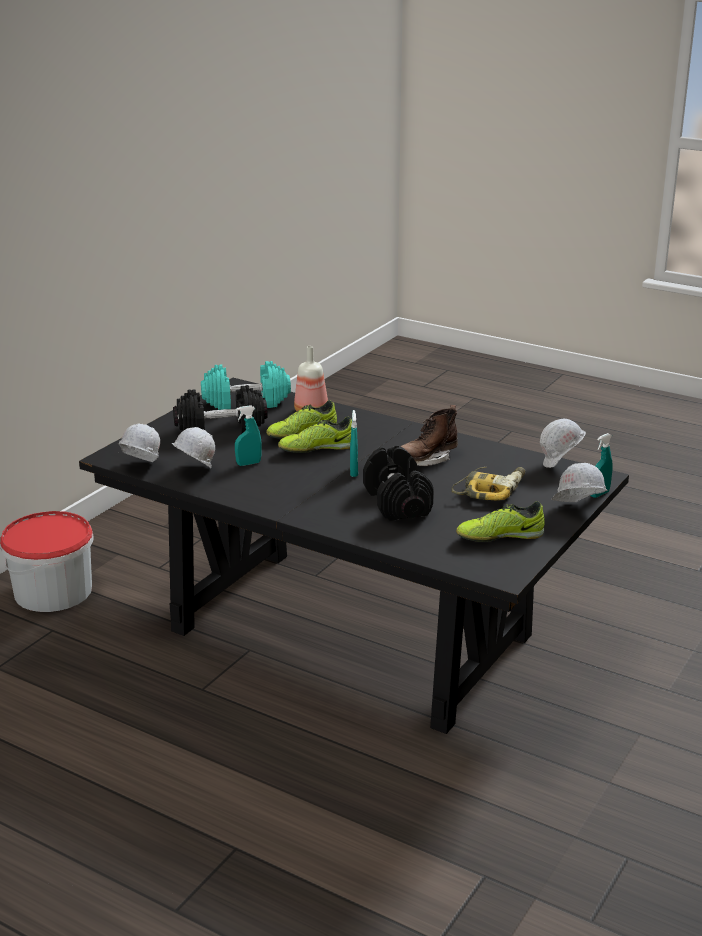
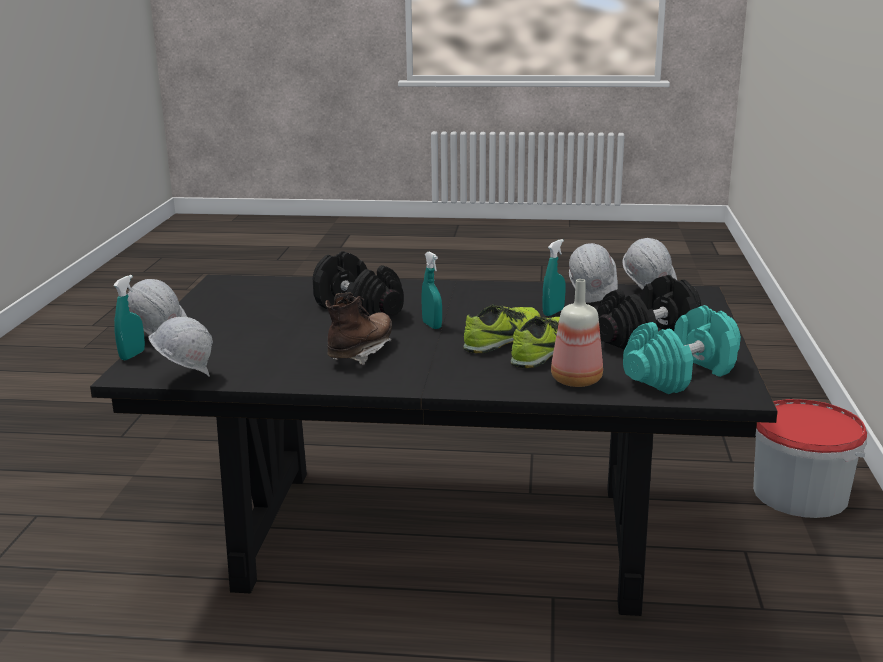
camera: 155 degrees right, 5 degrees down
(490, 489) = (265, 337): power drill -> none
(499, 536) = (237, 303): shoe -> none

